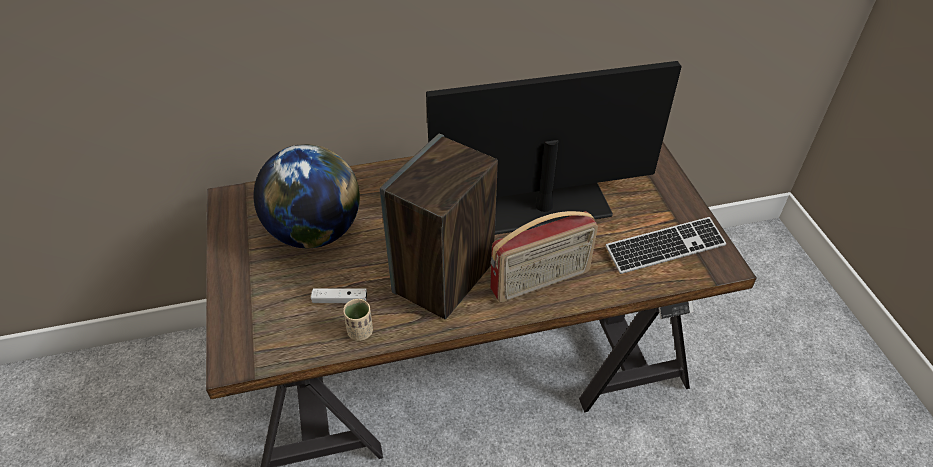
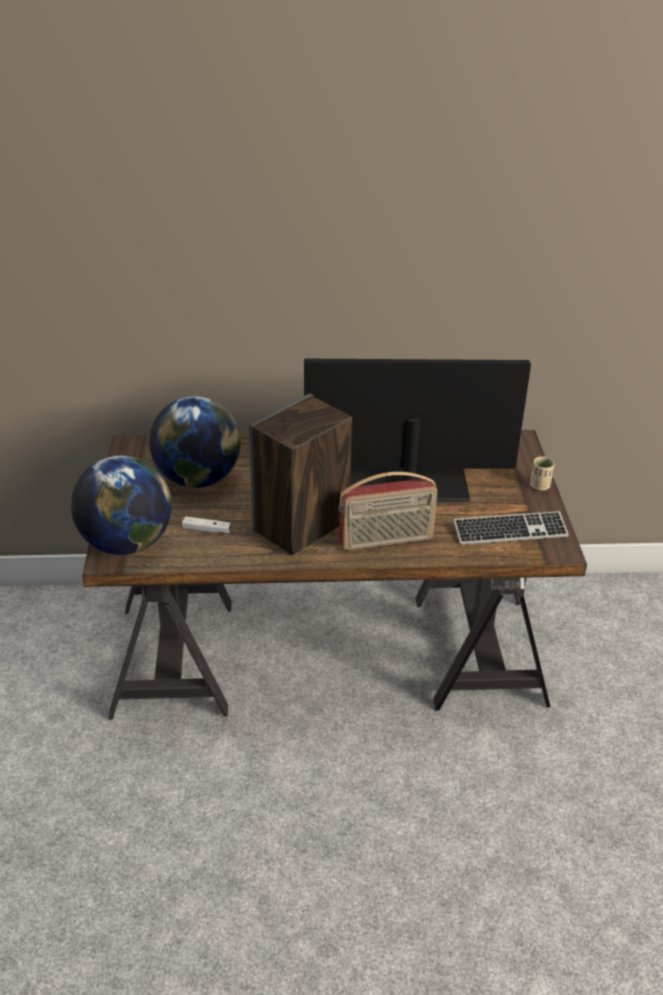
camera: 10 degrees right, 10 degrees down
(251, 335) = (126, 544): none -> globe
(360, 332) = (218, 554): beige cup -> beige cup (540, 486)

